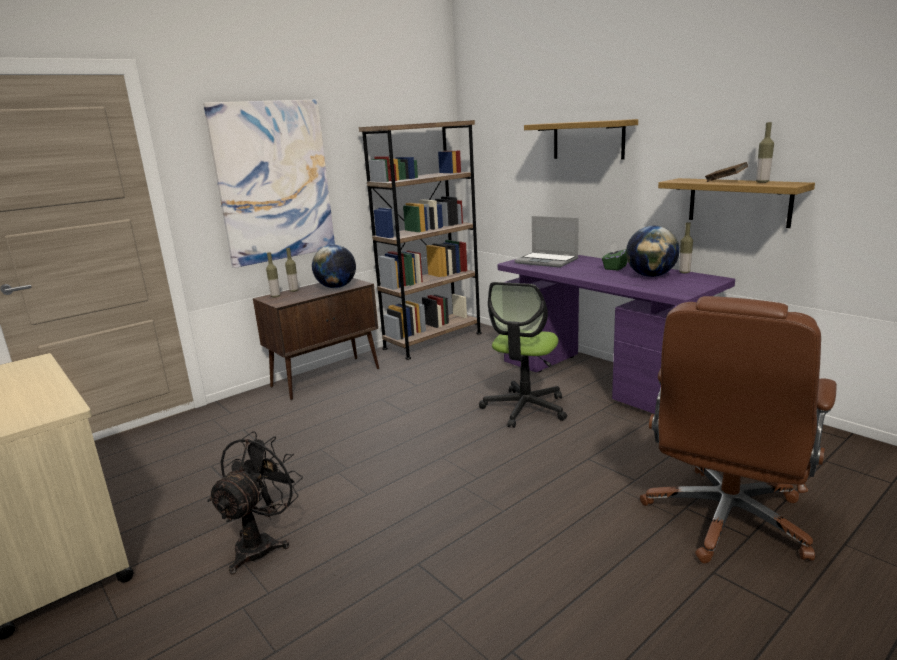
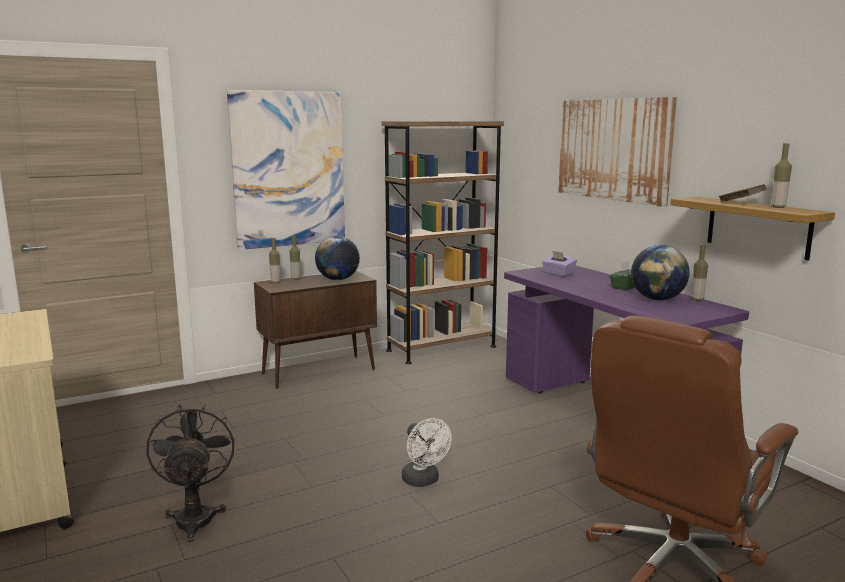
camera: 10 degrees right, 5 degrees down
(261, 544) = (195, 516): black fan -> black fan turned 45 degrees counterclockwise
(471, 471) = (423, 481): none -> white fan
(525, 408) = (507, 427): office chair -> none
(547, 261) = (558, 274): laptop -> purple tissue box
(588, 140) = (613, 149): shelf -> picture

